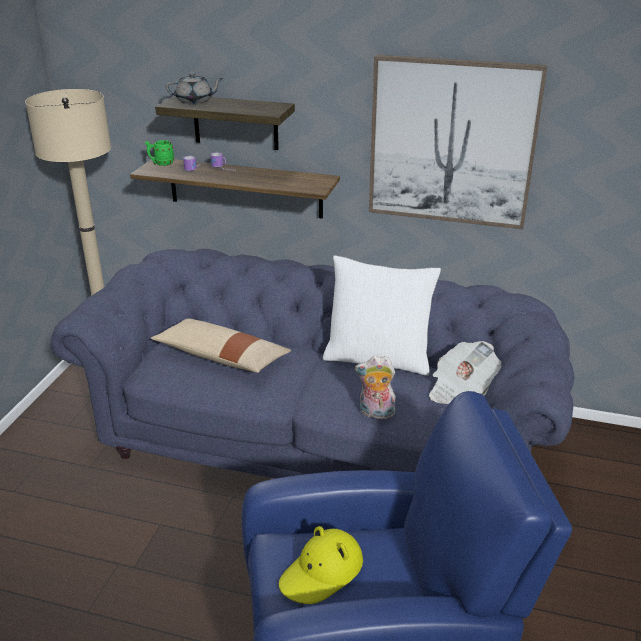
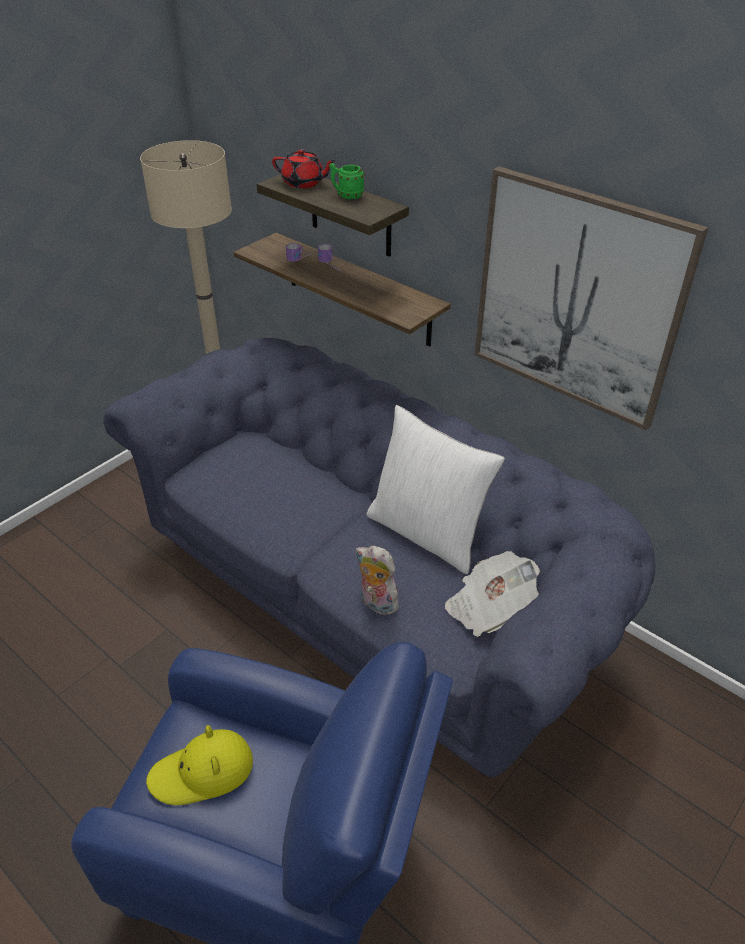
camera: 25 degrees right, 10 degrees up
(161, 164) = (274, 244): green mug -> green mug (347, 195)
(195, 101) = (304, 183): grey teapot -> red teapot
(221, 357) = (267, 479): beige pillow -> none

